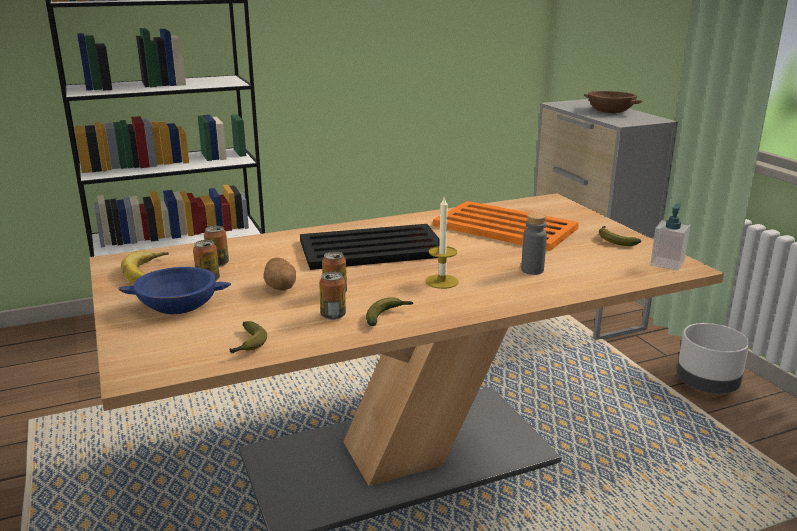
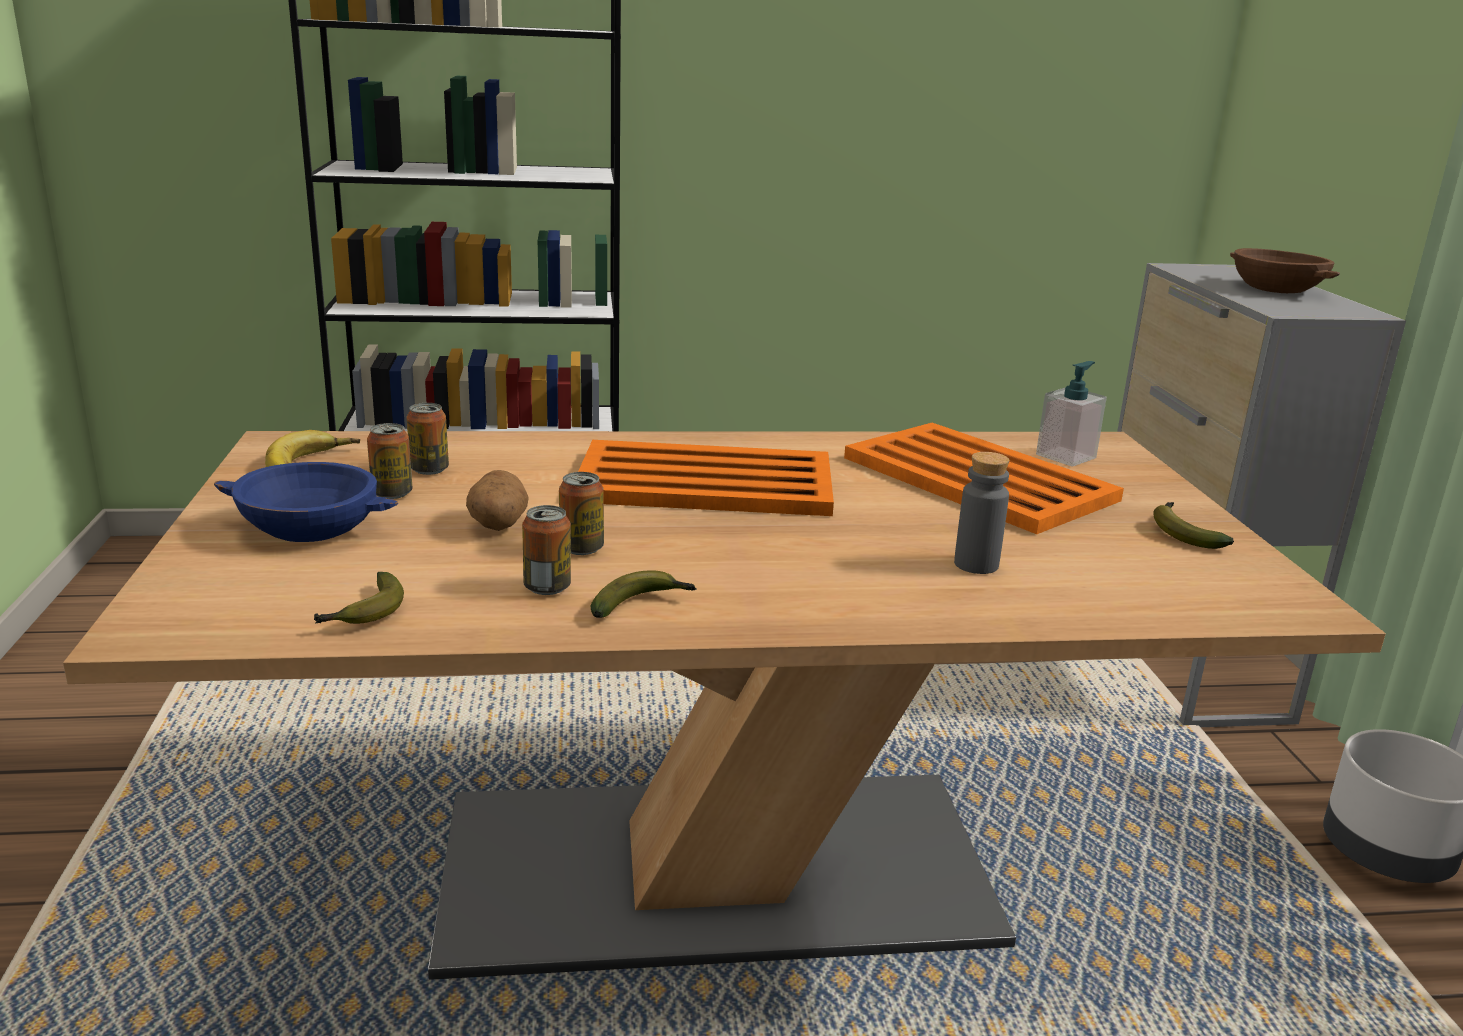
camera: 15 degrees right, 0 degrees up
(373, 248) = (708, 482): black tray -> orange tray
(442, 281) = (787, 558): candle -> none
(667, 263) = (1268, 594): soap dispenser -> soap dispenser (1066, 456)

